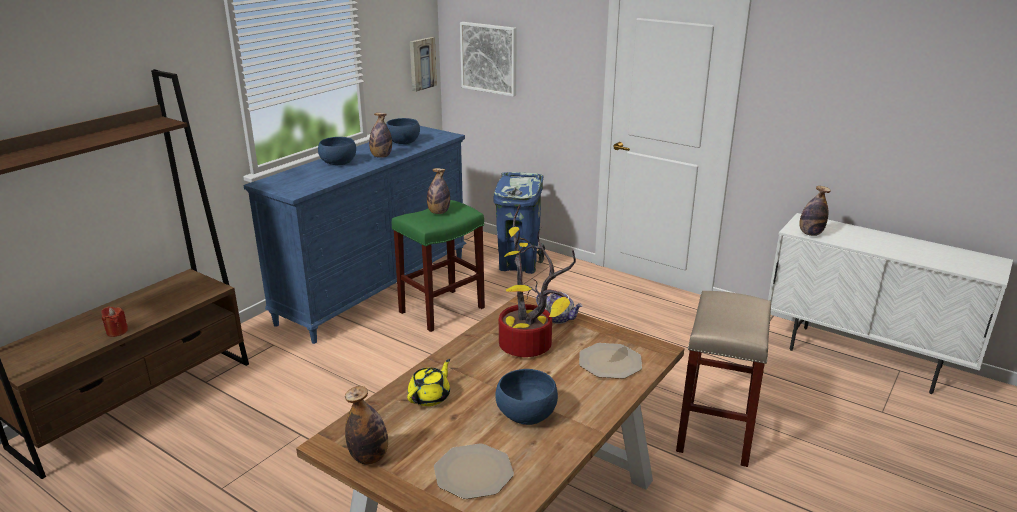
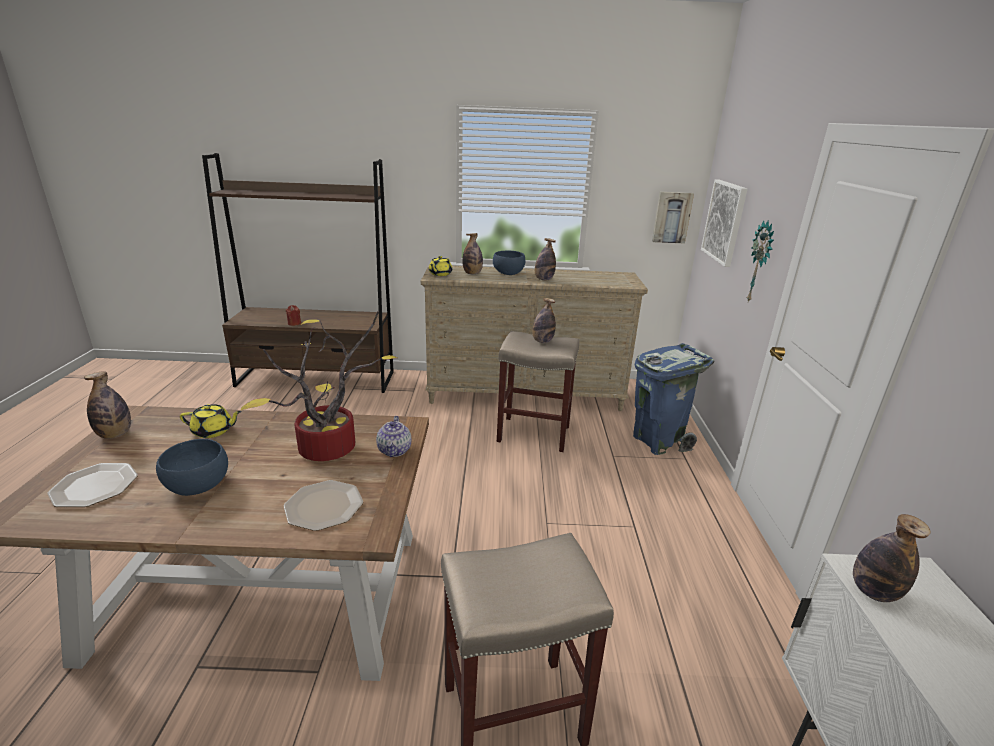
camera: 55 degrees right, 0 degrees up
(288, 188) = (440, 274): none -> yellow teapot
(313, 175) = (472, 273): none -> bottle
(376, 289) = (526, 395): blue dresser -> beige dresser
(403, 142) = (587, 277): blue bowl -> none
(441, 310) = (532, 434): green stool -> beige stool
(563, 85) = (761, 263): none -> wall clock

